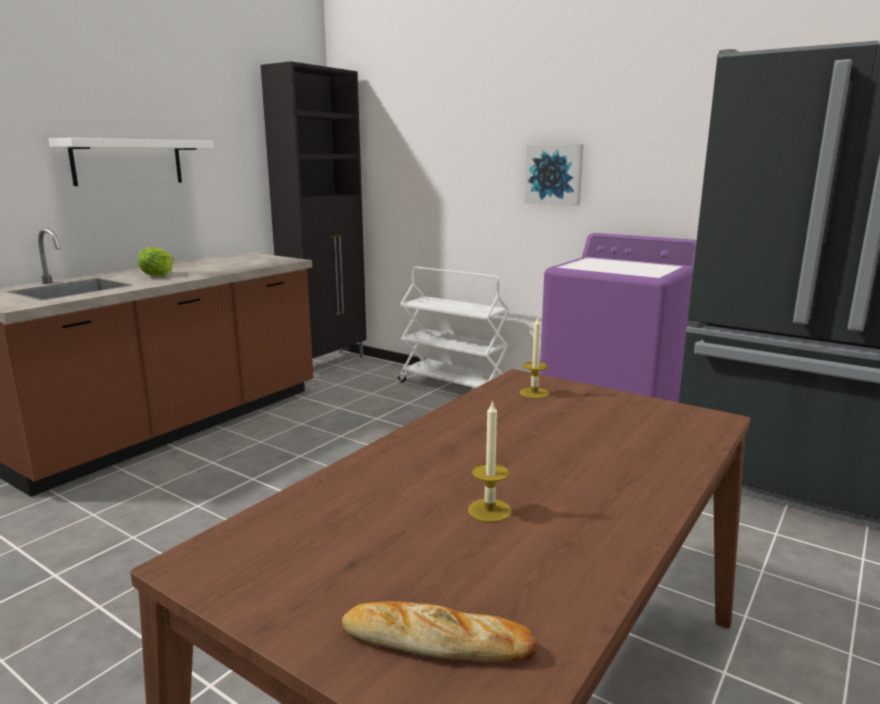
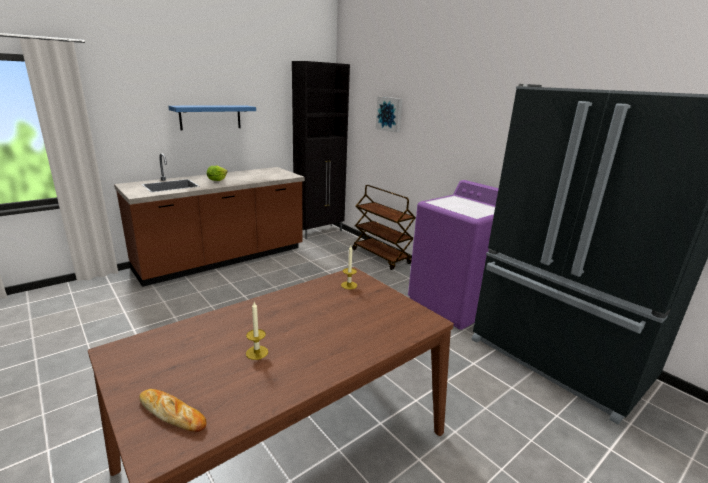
camera: 15 degrees right, 5 degrees up
(128, 162) = (210, 117): white shelf -> blue shelf
(453, 385) = (381, 256): white cart -> brown cart
(554, 174) = (447, 140): picture -> picture (389, 114)

